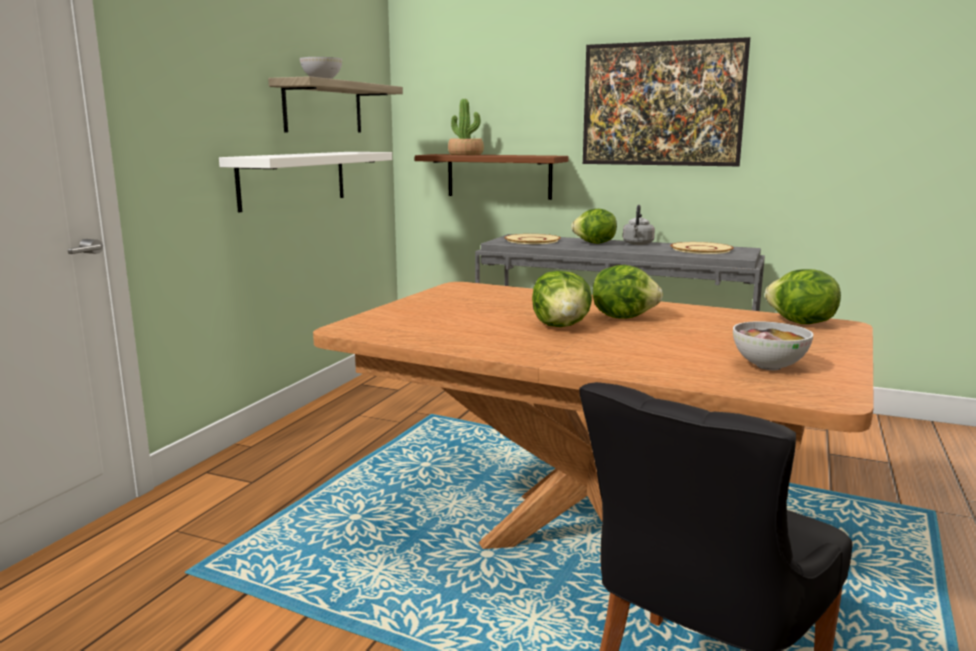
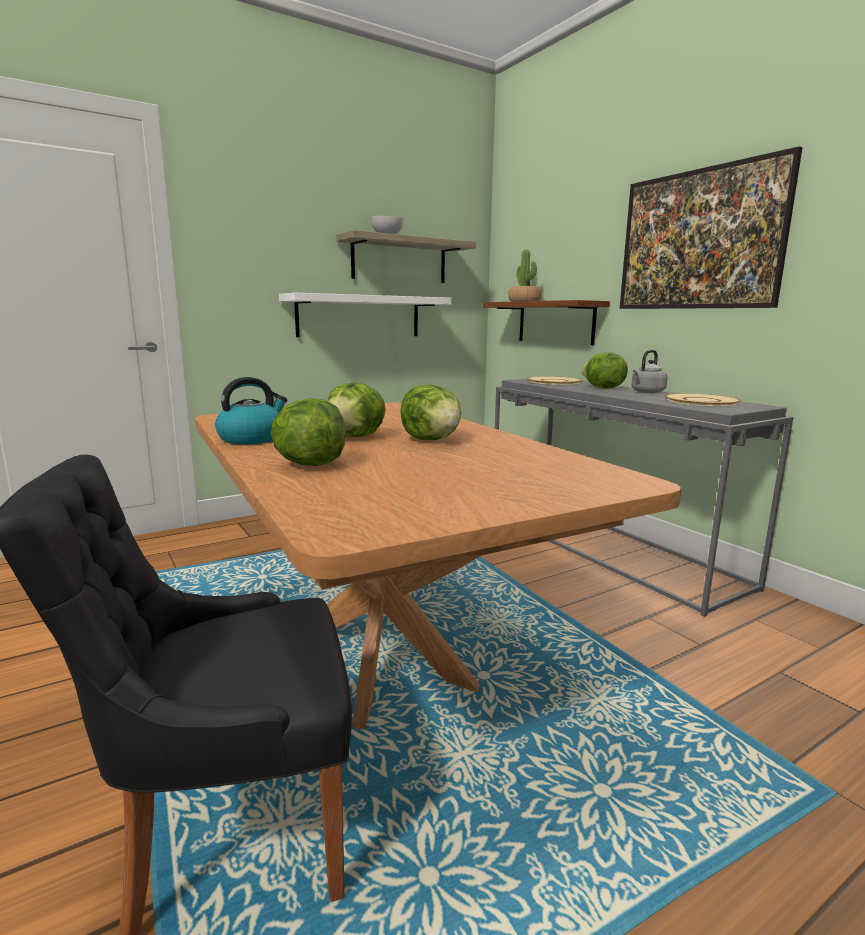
camera: 35 degrees right, 0 degrees up
(485, 346) = (252, 439): none -> kettle
(769, 366) = (398, 496): bowl -> none
(800, 323) = (590, 473): lettuce -> lettuce (310, 464)

